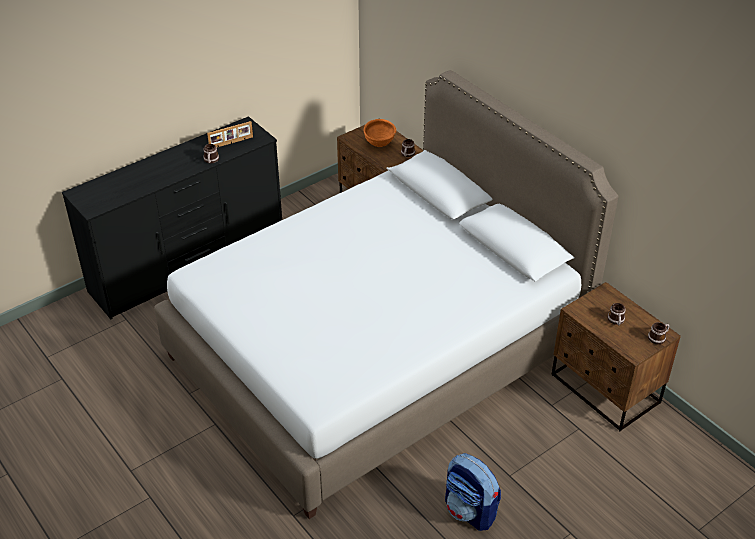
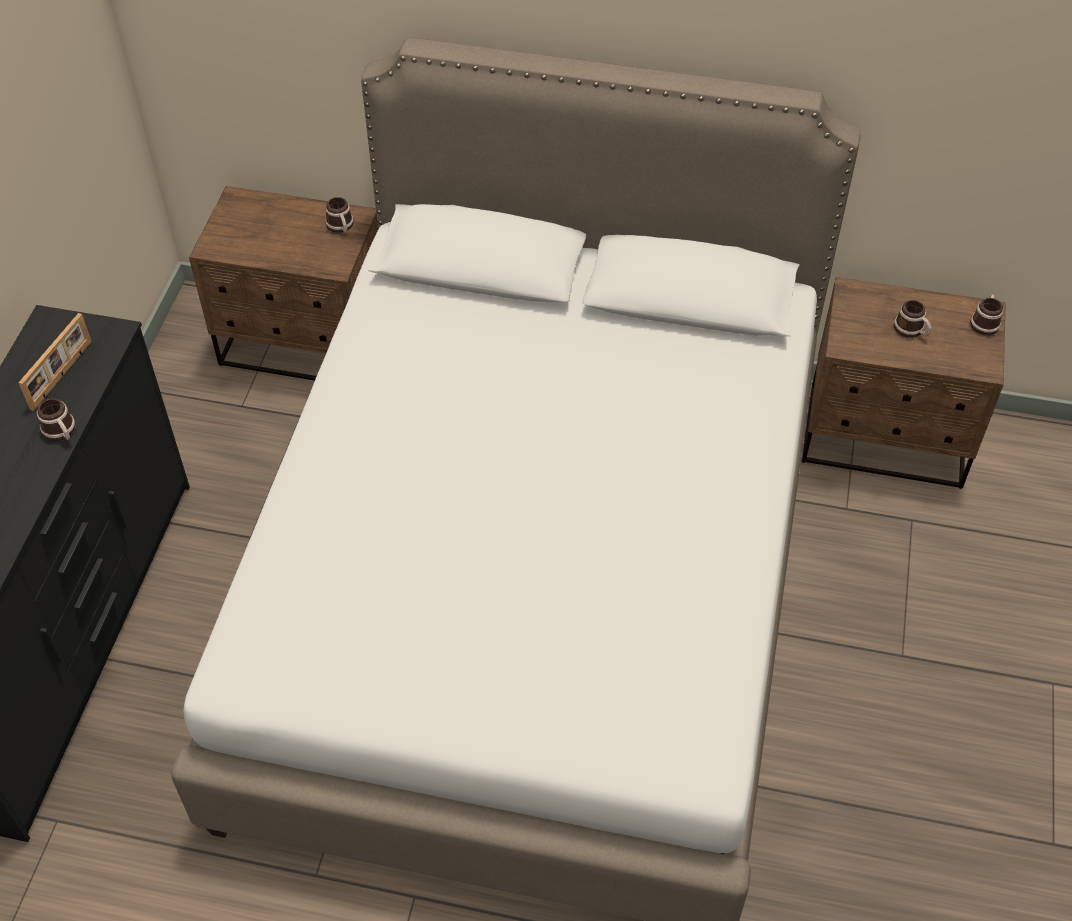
camera: 40 degrees left, 10 degrees up
(379, 144) = (277, 234): orange bowl -> none
(470, 511) = (910, 748): backpack -> none

